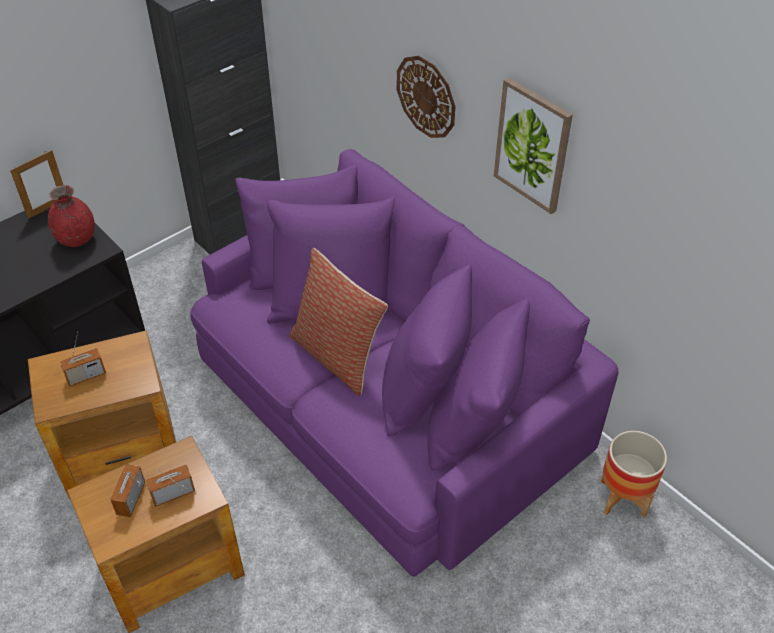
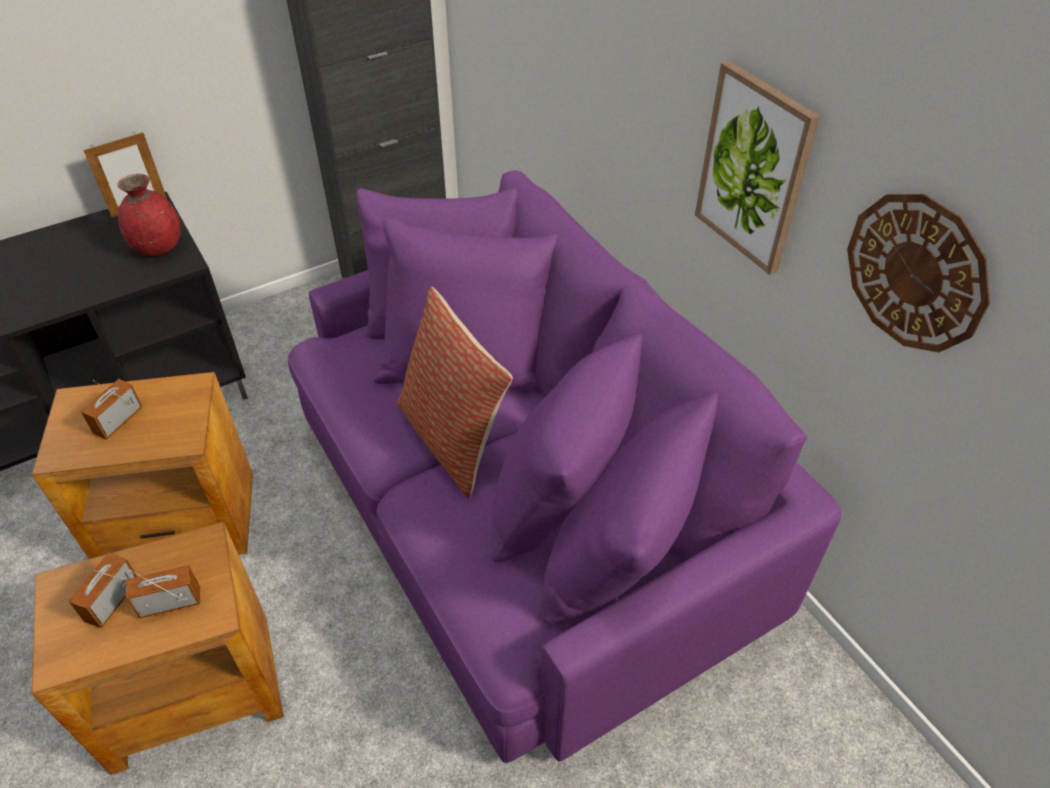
camera: 10 degrees right, 0 degrees up
(86, 376) = (118, 421): radio -> radio turned 135 degrees clockwise
(426, 97) = (618, 100): wall clock -> wall clock (916, 272)
(623, 498) = (824, 692): planter -> none

